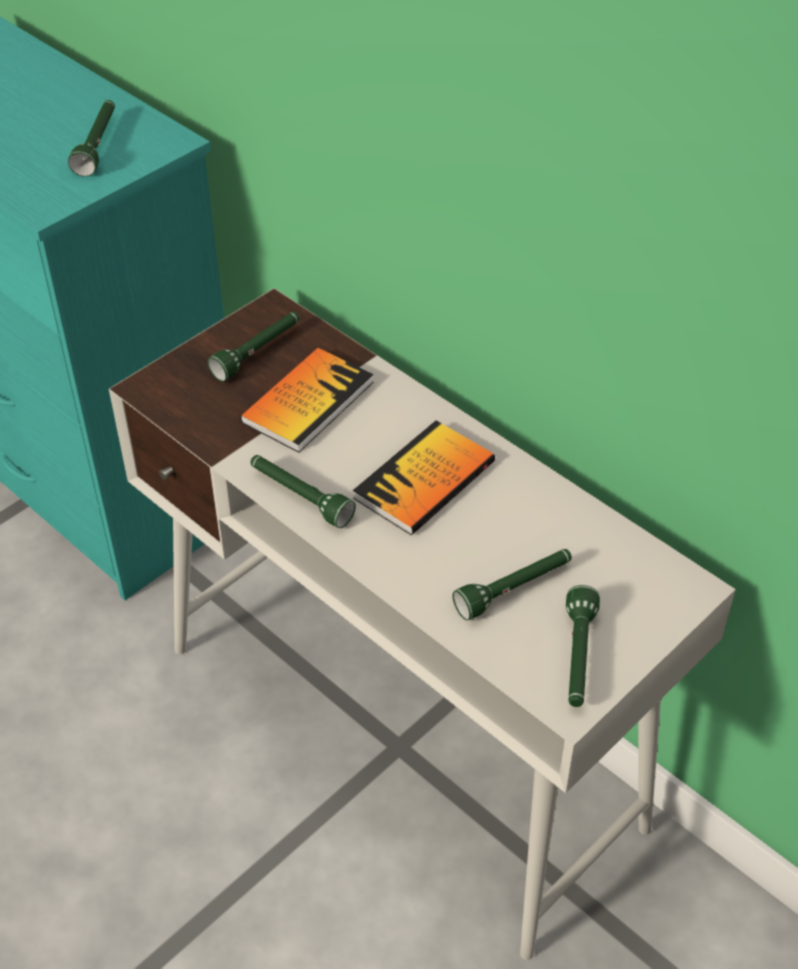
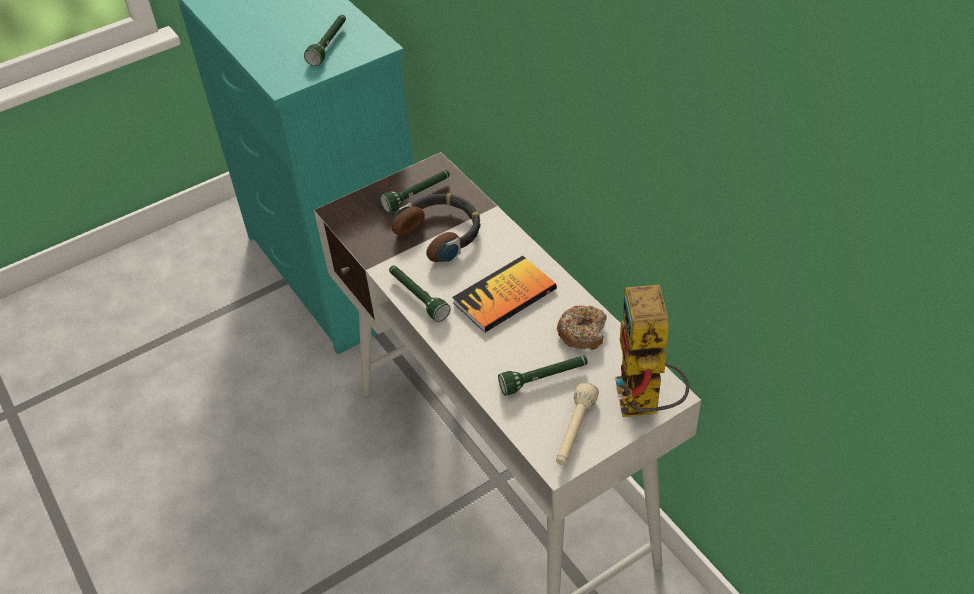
camera: 15 degrees right, 0 degrees up
(307, 402) = (441, 233): book -> headphones
(548, 518) = (582, 333): none -> donut
(578, 657) = (574, 431): green flashlight -> beige flashlight
(662, 608) = (644, 405): none -> toy robot

